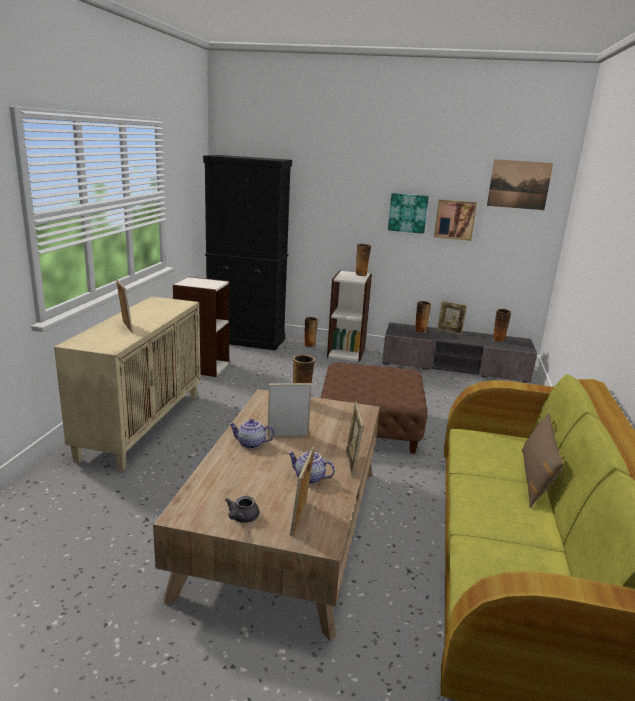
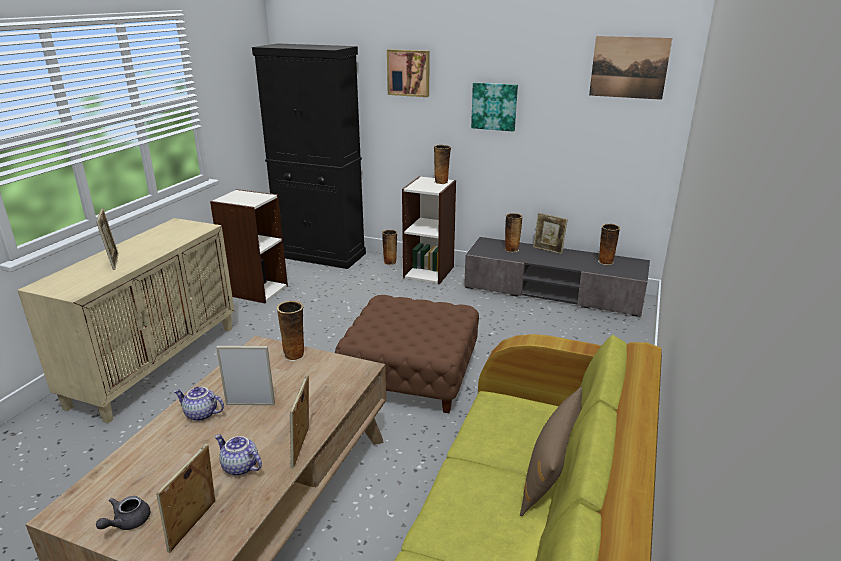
camera: 10 degrees right, 5 degrees up
(455, 219) = (551, 113): picture -> picture (409, 73)

